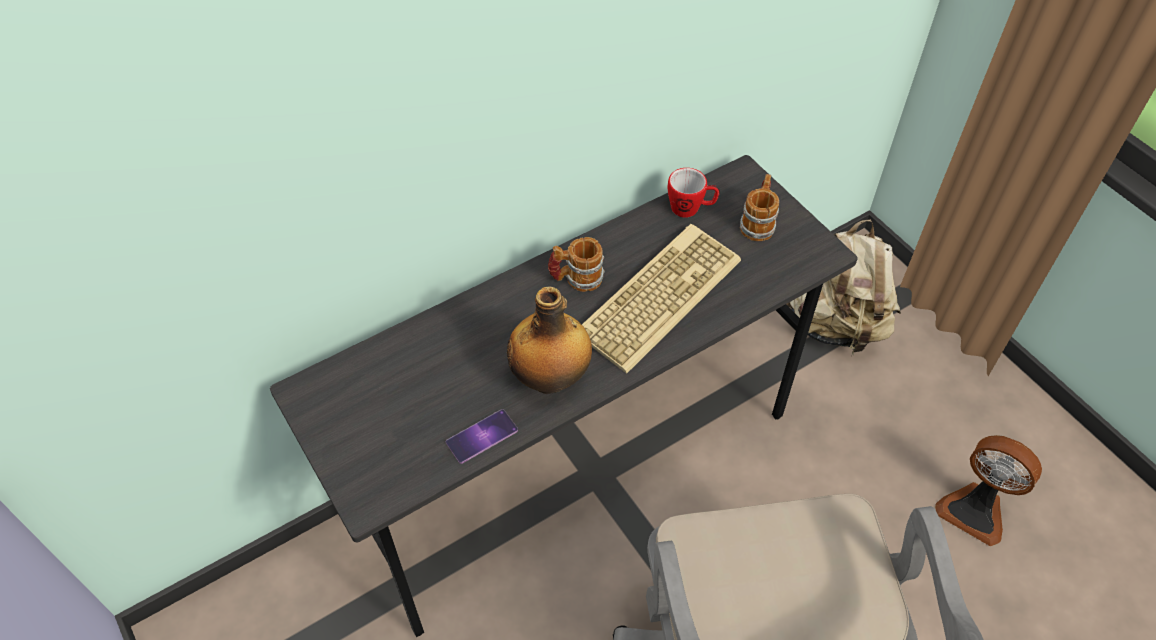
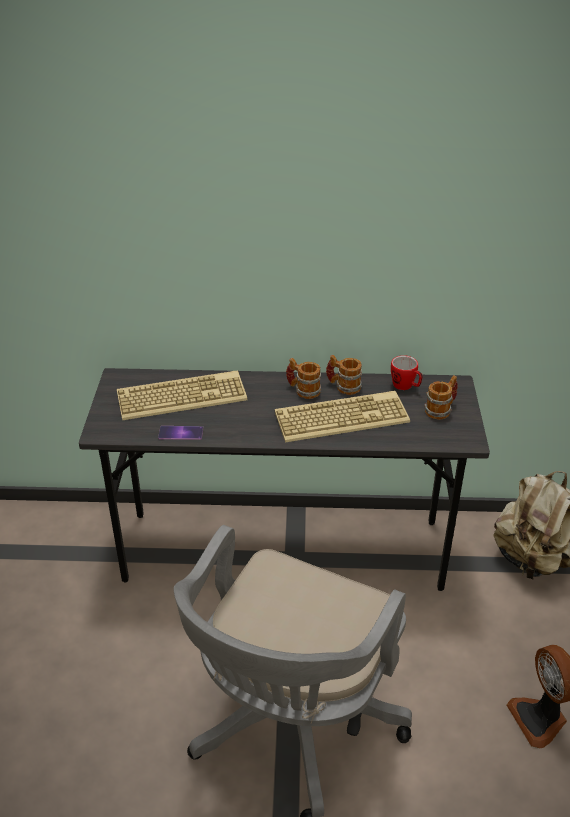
camera: 35 degrees right, 15 degrees down
(427, 373) = (182, 395): none -> keyboard
(551, 378) = (242, 426): bottle -> none
(619, 247) = (343, 386): none -> mug

